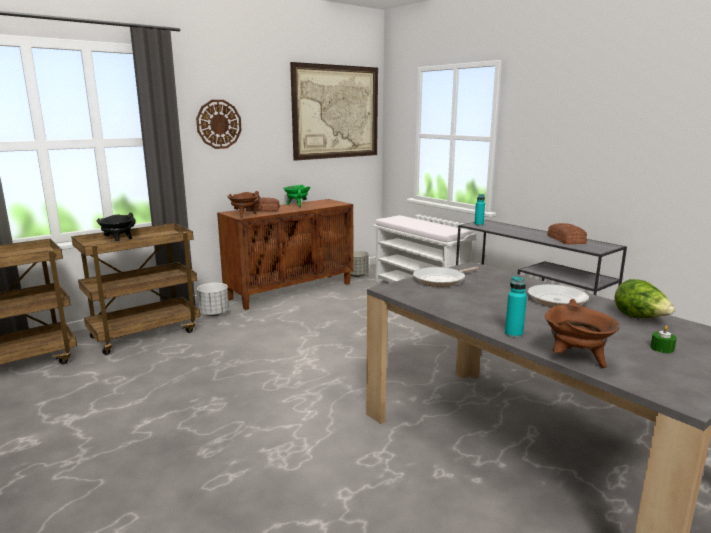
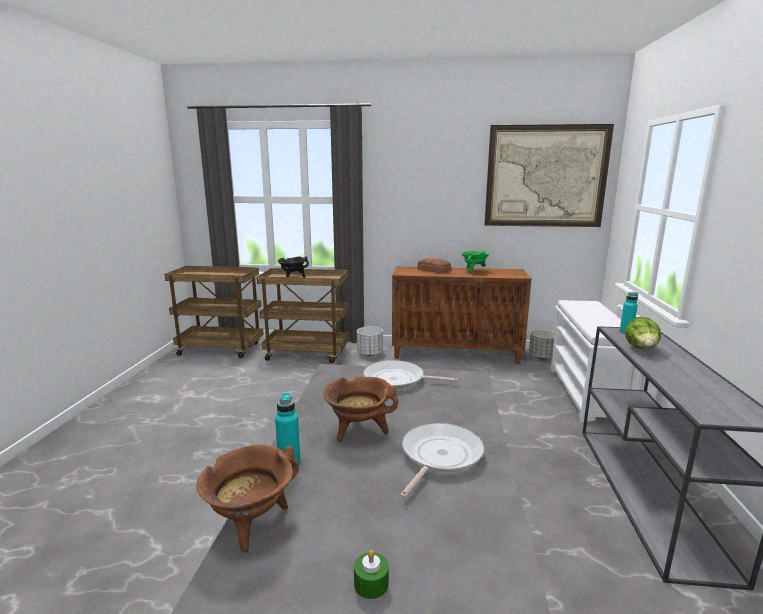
camera: 45 degrees right, 0 degrees up
(219, 124) = (406, 187): wall clock -> none
(244, 215) = (405, 272): brown cooking pot -> brown cooking pot (359, 431)
(566, 239) = (703, 386): bread -> none
(640, 318) = (473, 531): lettuce -> lettuce (641, 349)

